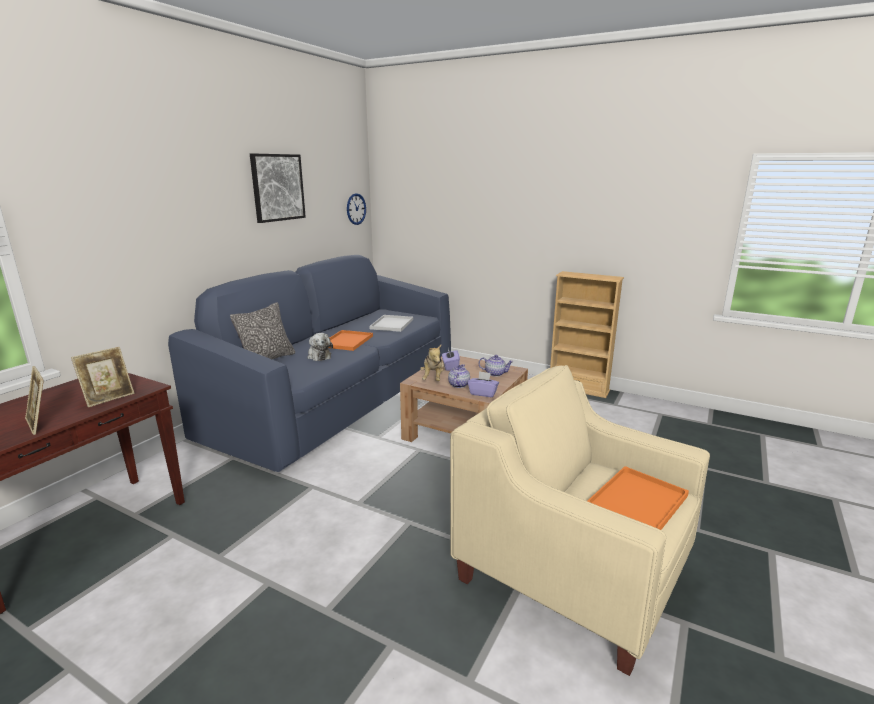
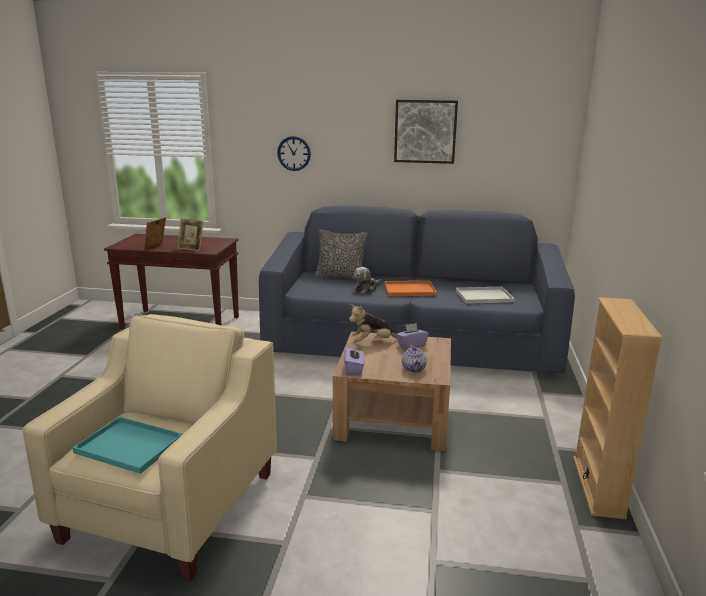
camera: 70 degrees right, 0 degrees up
(356, 209) = (547, 163): wall clock -> wall clock (294, 153)
(458, 385) = (366, 355): teapot -> none
(637, 503) = (127, 446): orange tray -> turquoise tray

